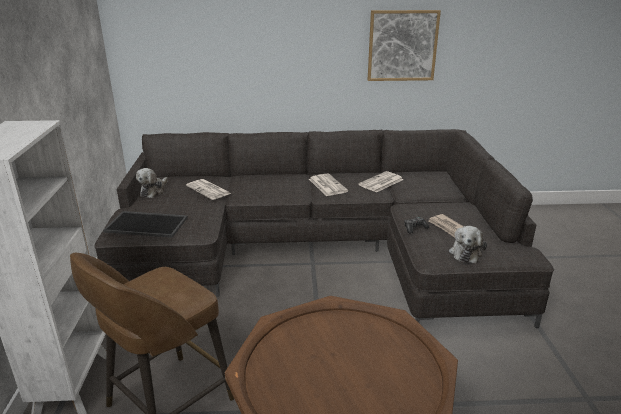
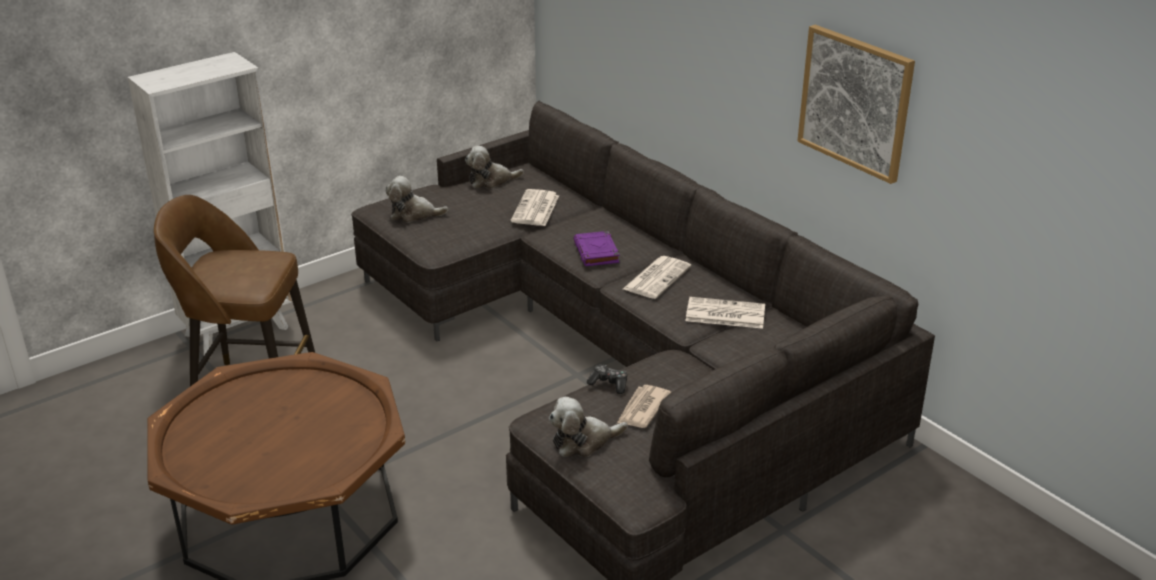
camera: 55 degrees right, 5 degrees up
(148, 224) = (413, 214): tray -> plush toy
(281, 190) = (596, 253): none -> purple book

